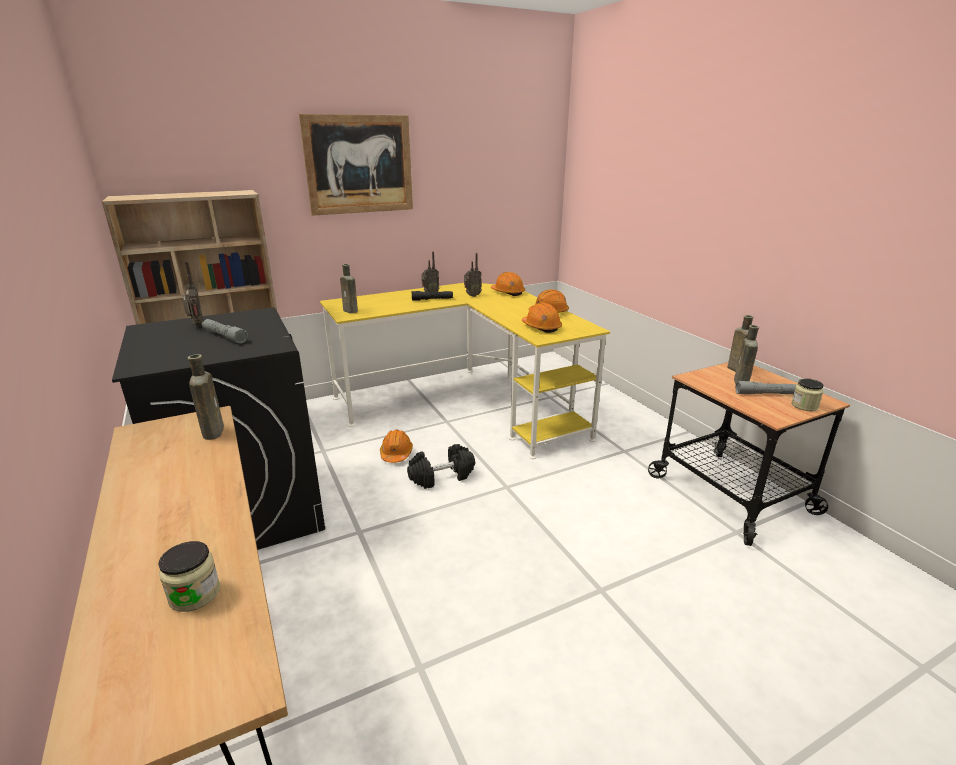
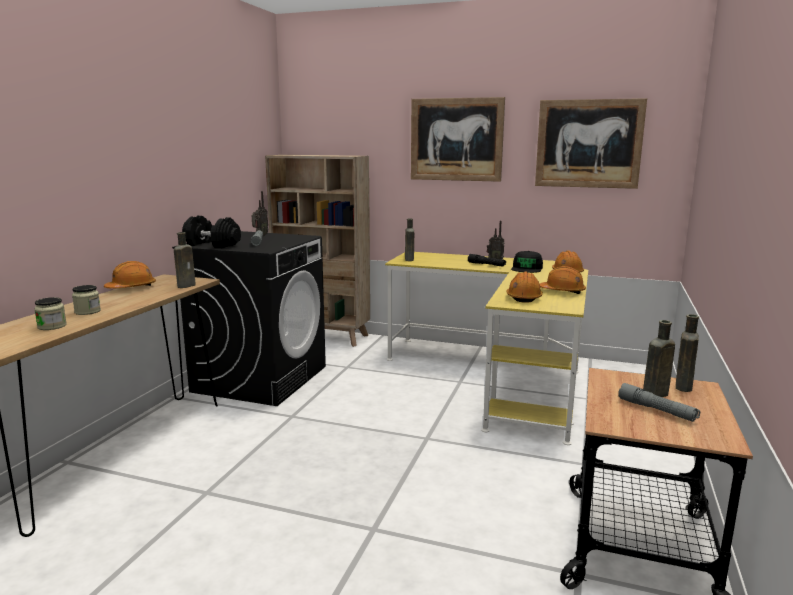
camera: 45 degrees right, 10 degrees down
(396, 454) = (387, 386): orange hard hat -> orange hard hat (131, 288)
(441, 476) = (393, 411): black dumbbell -> black dumbbell (213, 245)
(472, 296) = (527, 268): radio -> black cap
(487, 165) = (588, 144): none -> picture
(804, 406) = (677, 433): jar -> jar (87, 311)

